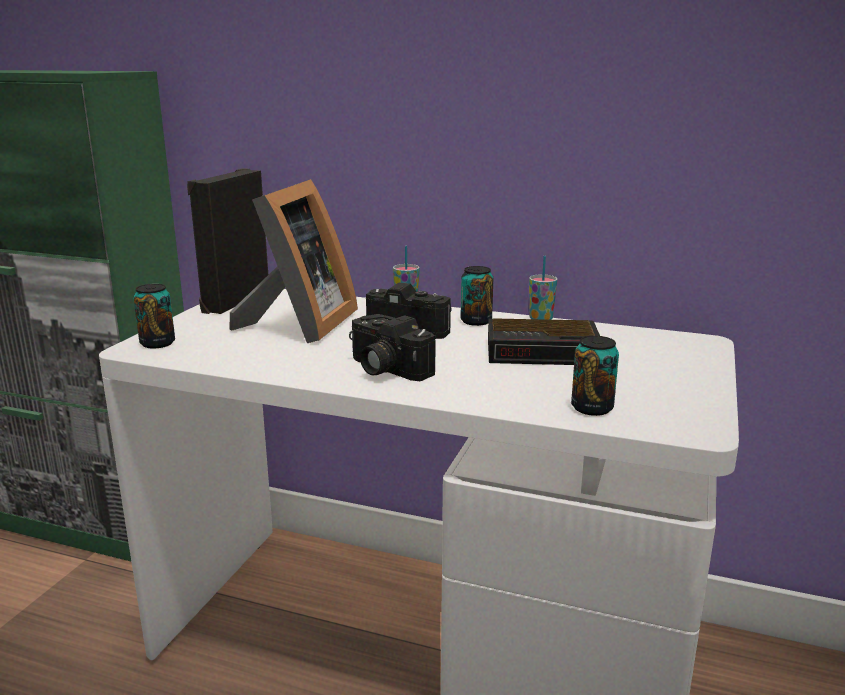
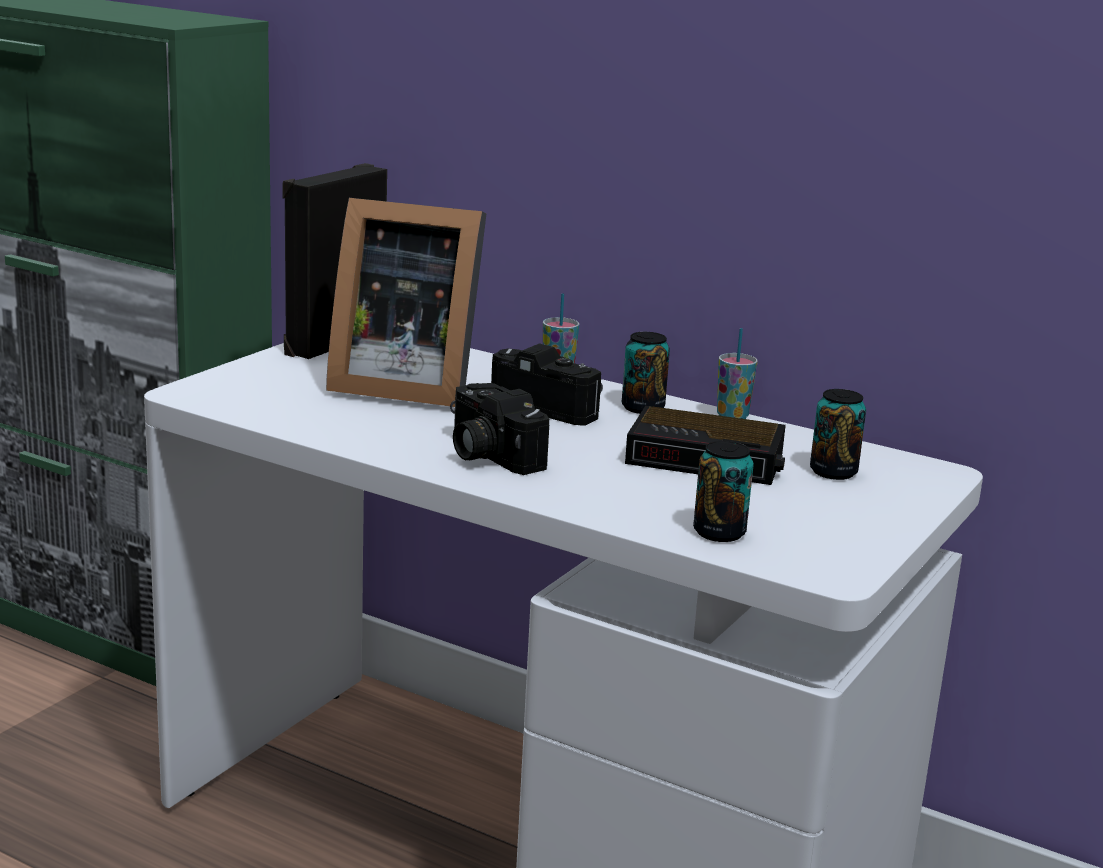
camera: 10 degrees right, 0 degrees up
(157, 343) = (218, 389): can -> can (833, 472)
(299, 325) = (404, 386): picture frame -> picture frame turned 75 degrees clockwise

